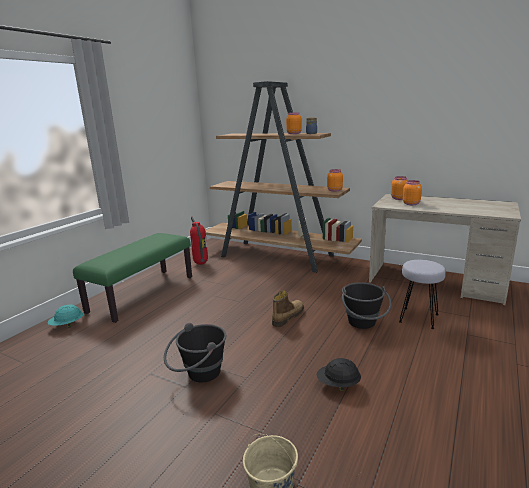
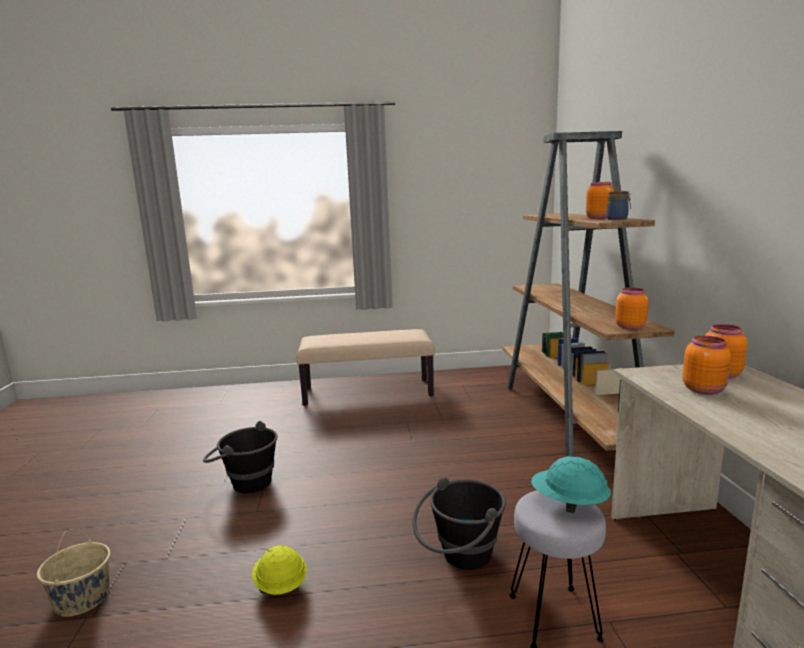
camera: 55 degrees right, 5 degrees down
(67, 325) = (282, 391): turquoise hard hat -> turquoise hard hat (569, 504)
(142, 293) = (368, 391): green bench -> beige bench
(200, 264) = (471, 386): fire extinguisher -> none
(287, 317) = (411, 487): boot -> none
(338, 385) = (280, 586): black hard hat -> yellow hard hat

